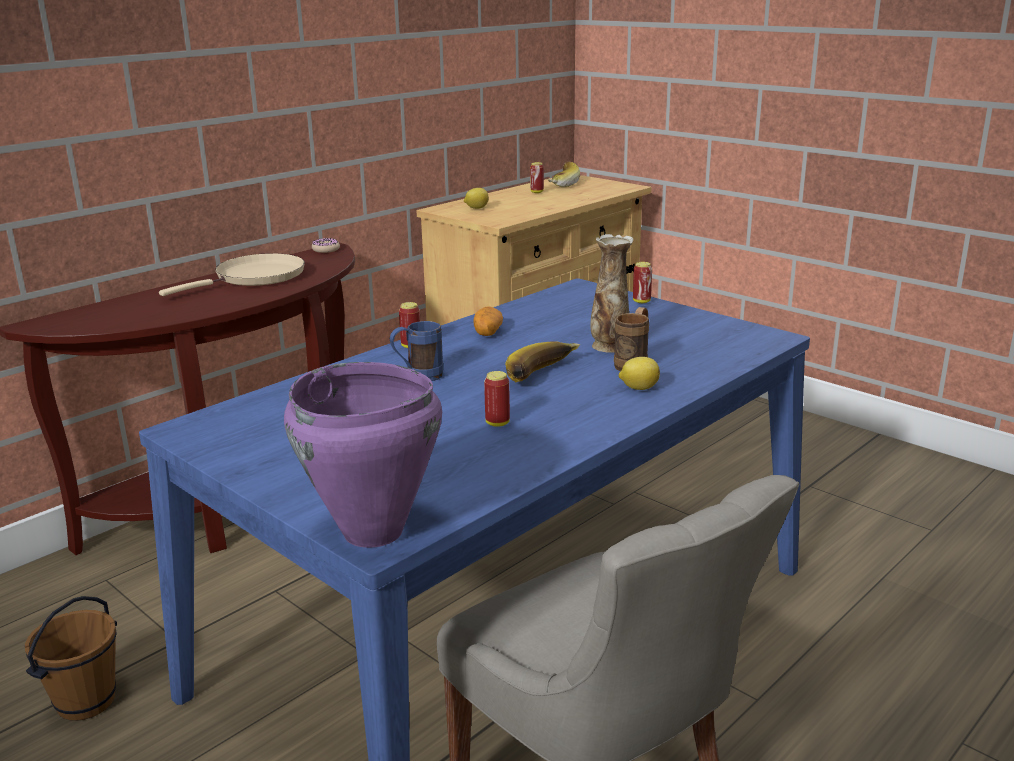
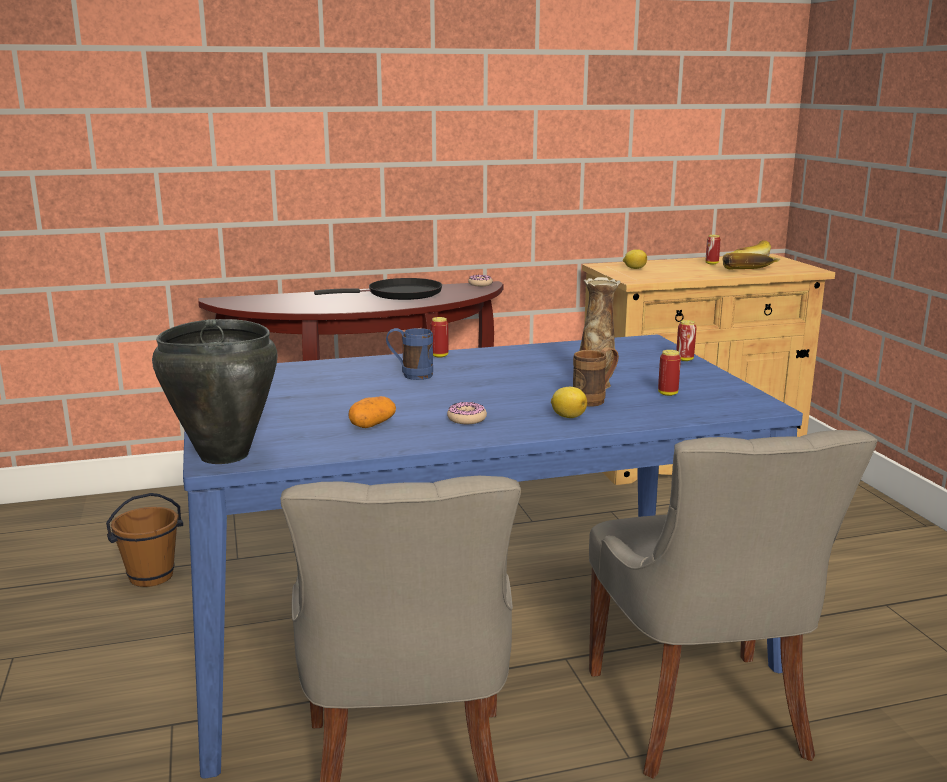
camera: 30 degrees right, 5 degrees down
(255, 277) = (399, 294): beige frying pan -> black frying pan
(373, 532) = (223, 455): purple cooking pot -> black cooking pot
(487, 332) = (513, 357): potato -> potato (372, 425)
(497, 423) = (415, 415): can -> can (667, 393)
(544, 375) = (506, 393): banana -> banana (749, 271)
(554, 415) = (466, 419): none -> donut
(773, 637) = (700, 716): none -> grey chair

